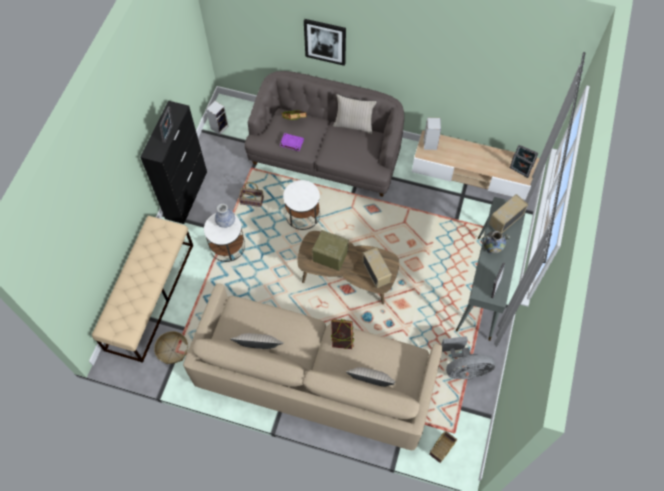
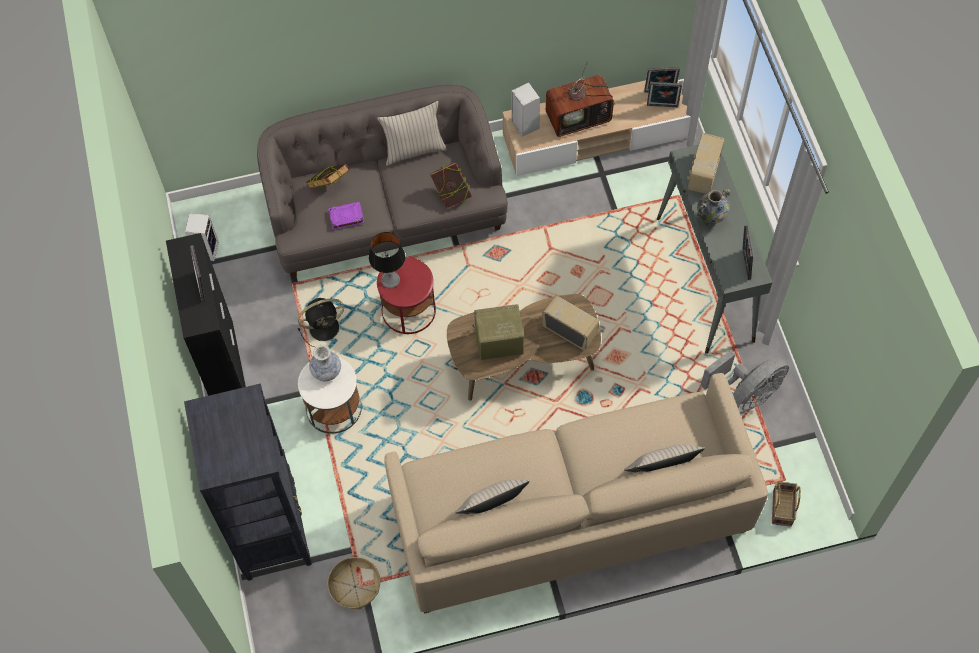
camera: 30 degrees left, 0 degrees up
(150, 296) = (272, 533): beige bench -> black bookcase
(252, 200) = (325, 327): basket -> black fan
(293, 190) = (390, 280): none -> table lamp
(302, 215) = (409, 310): white side table -> red side table
(325, 41) = (334, 51): picture -> none
(342, 339) = (590, 436): book -> book (451, 195)
(465, 154) = (579, 116): none -> television

